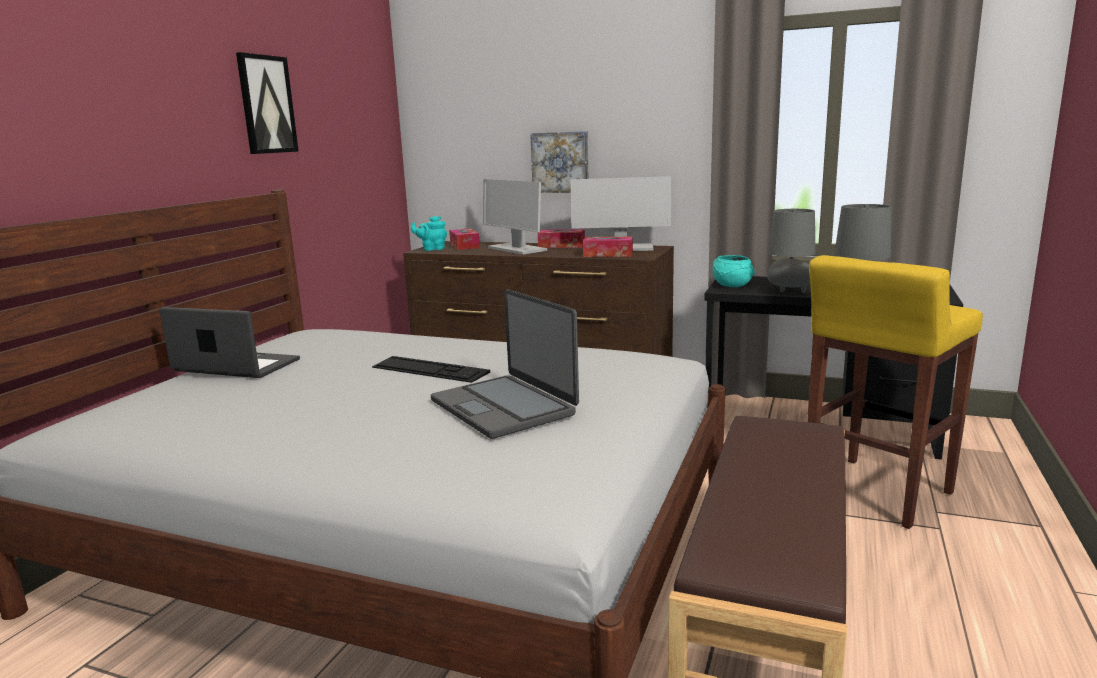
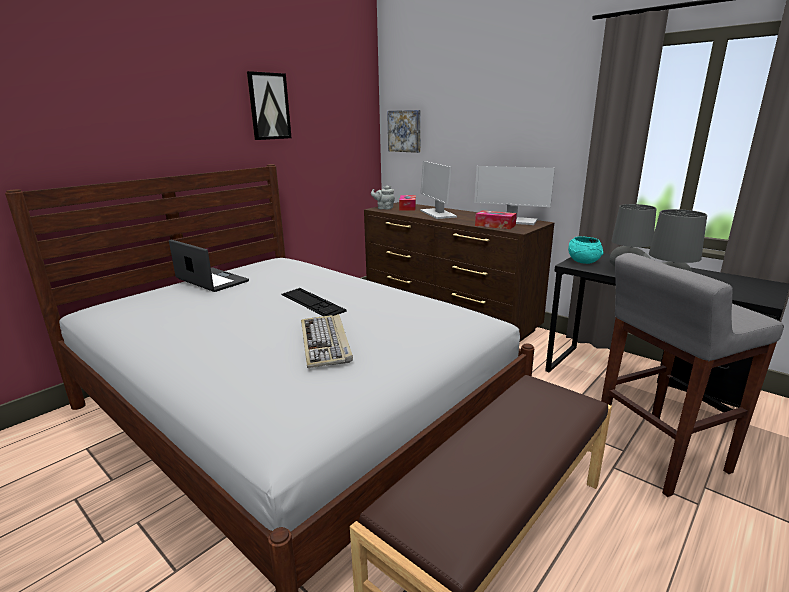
camera: 20 degrees right, 5 degrees up
(432, 249) = (384, 208): turquoise teapot -> grey teapot
(504, 407) = (326, 343): laptop -> keyboard
(560, 162) = (479, 151): picture -> picture (405, 131)
(561, 245) = (471, 214): tissue box -> none
(875, 492) = (658, 455): yellow stool -> grey stool

